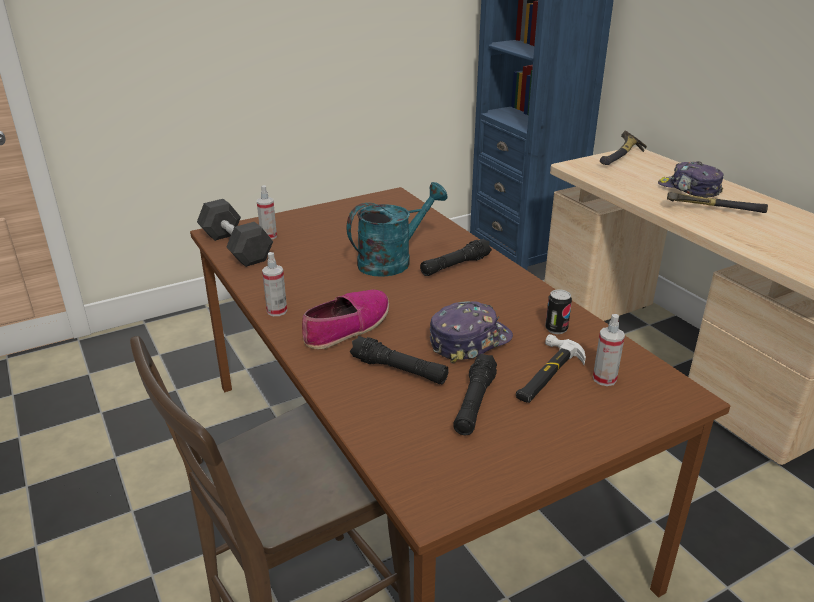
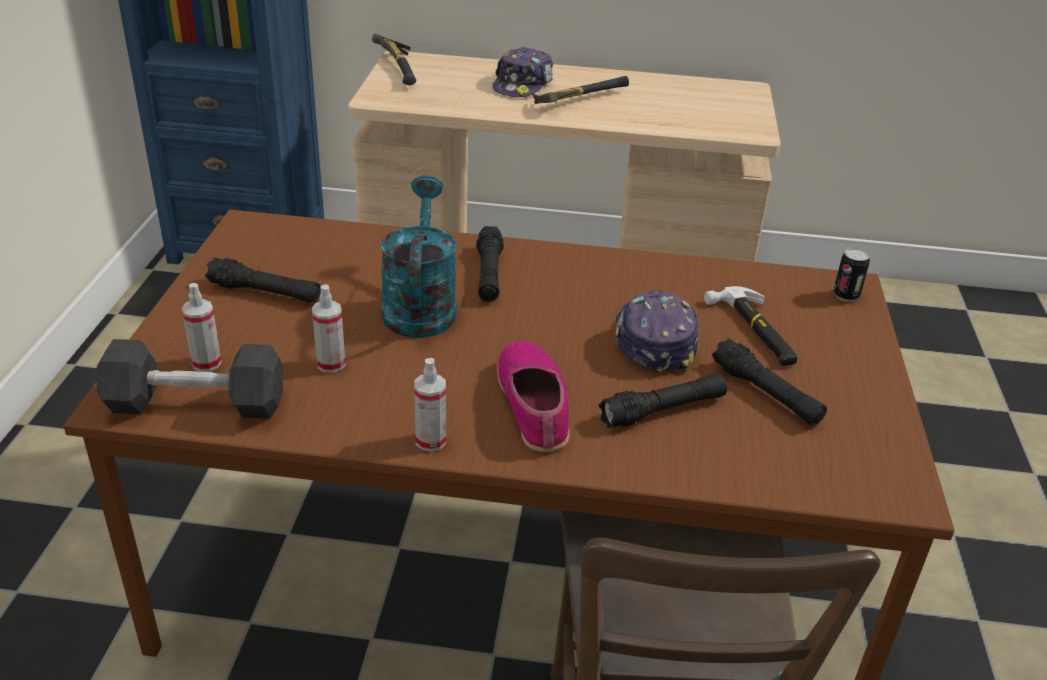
camera: 55 degrees left, 5 degrees up
(343, 223) = (265, 292): none -> black flashlight
(556, 329) = (685, 285): can -> can (846, 295)
(604, 379) = (791, 306): spray bottle -> spray bottle (331, 364)
(689, 189) = (523, 85): cap -> cap turned 60 degrees counterclockwise

